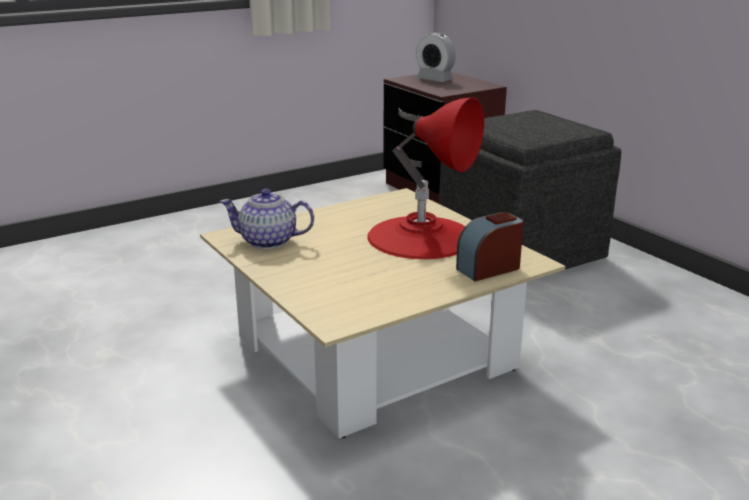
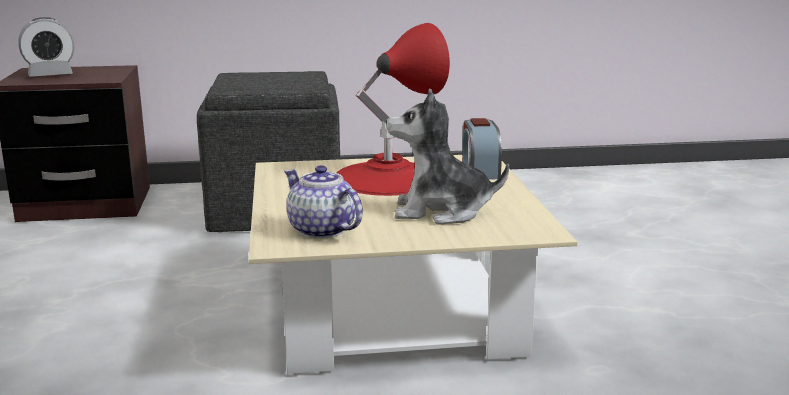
camera: 65 degrees left, 5 degrees down
(269, 241) = (322, 230): teapot -> teapot turned 105 degrees clockwise
(351, 272) = (441, 211): none -> plush toy

